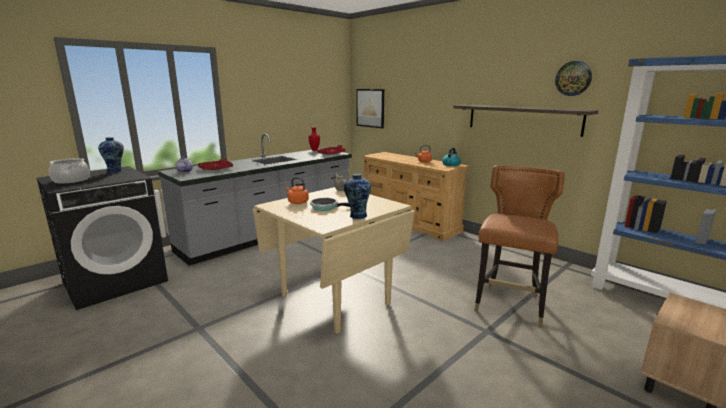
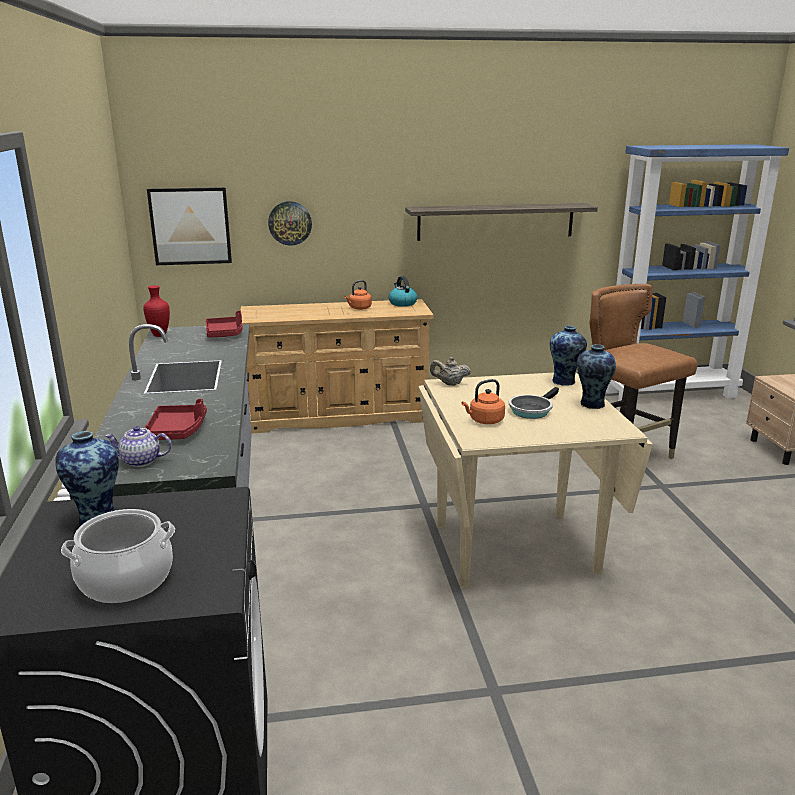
camera: 55 degrees left, 5 degrees up
(386, 206) = (565, 381): none -> vase
(573, 78) = (556, 165): wall clock -> wall clock (290, 223)

